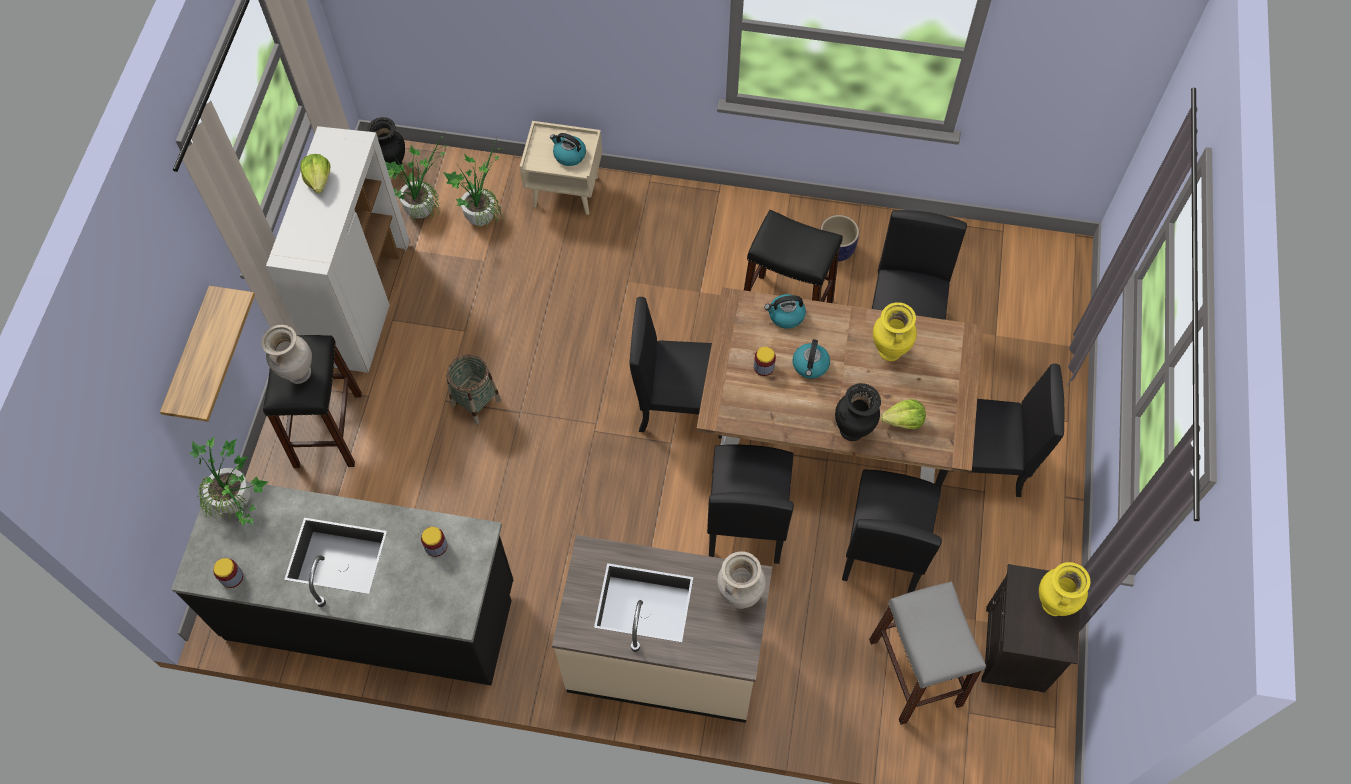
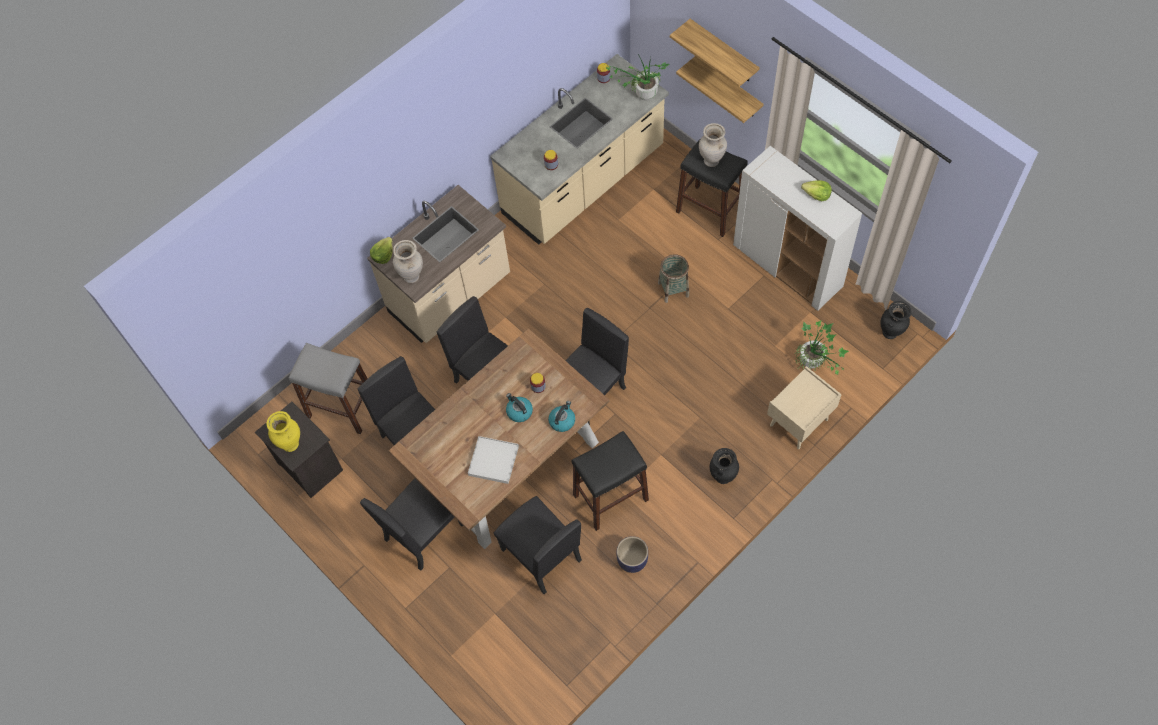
camera: 130 degrees right, 0 degrees up
(162, 336) = (723, 52): none -> shelf
(371, 610) = (584, 182): black counter -> beige counter
(423, 205) = (844, 334): potted plant -> none
(569, 155) = (797, 402): kettle -> none
(852, 432) = (461, 405): black vase -> black vase (722, 477)
(888, 352) = (493, 461): yellow vase -> white tray
(903, 421) = (445, 436): lettuce -> lettuce (383, 255)

